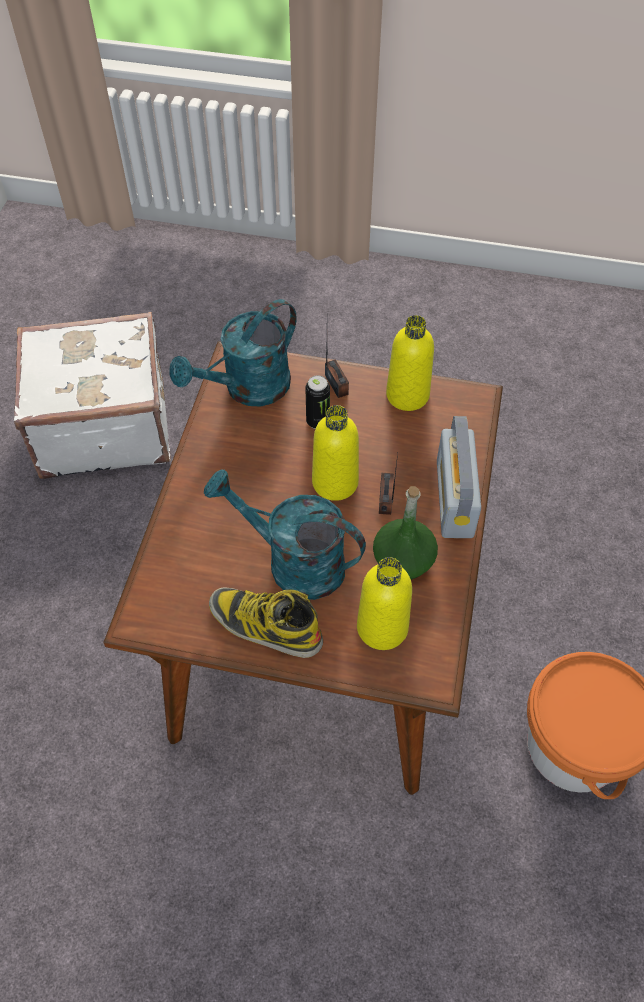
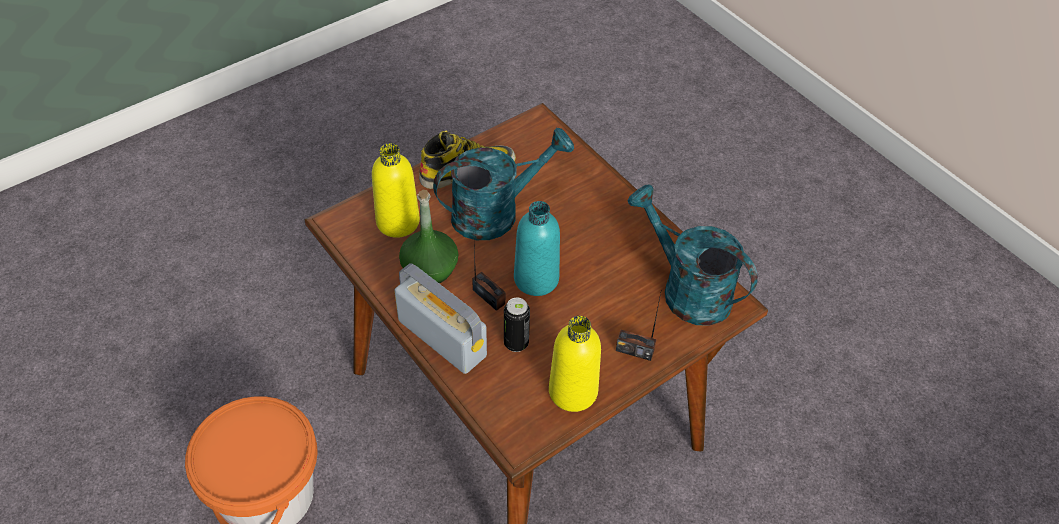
camera: 130 degrees right, 5 degrees down
(103, 425) = (883, 399): white suitcase -> none
(248, 389) = (686, 289): turquoise watering can -> turquoise watering can turned 45 degrees counterclockwise
(317, 421) = (606, 310): can -> can (516, 343)
(335, 482) = (536, 279): yellow bottle -> turquoise bottle

